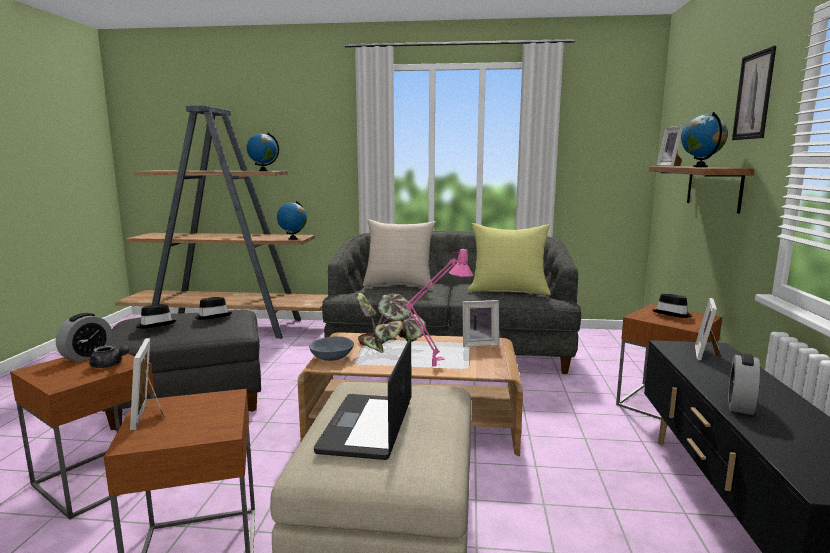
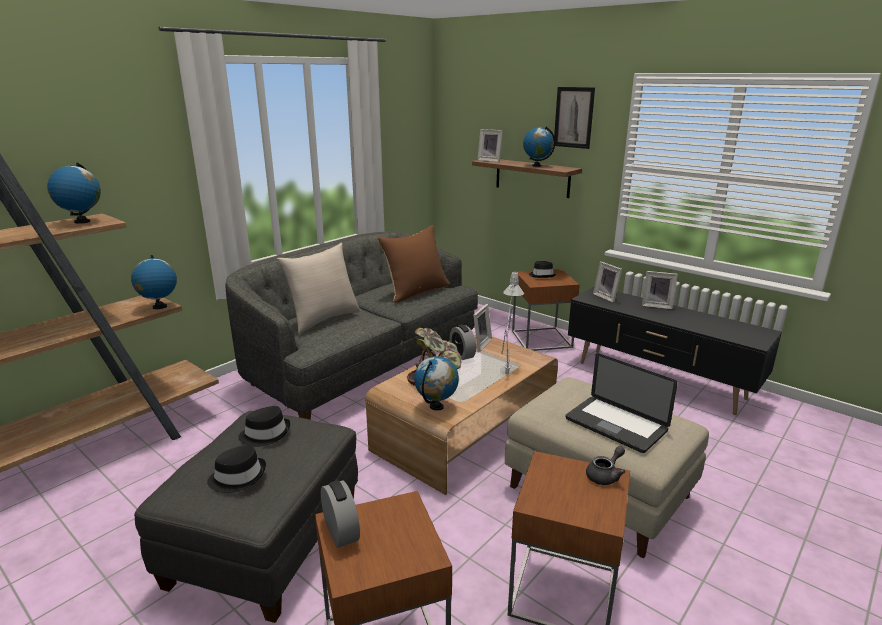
camera: 55 degrees left, 10 degrees up
(109, 365) = (396, 518): grey teapot -> grey teapot (605, 475)
(151, 415) = (556, 505): picture frame -> picture frame (656, 305)
(332, 357) = (436, 407): grey bowl -> globe
(428, 368) = (506, 377): pink table lamp -> grey table lamp
(508, 290) = (416, 291): yellow pillow -> brown pillow
(740, 405) = (675, 320): alarm clock -> alarm clock (462, 354)

